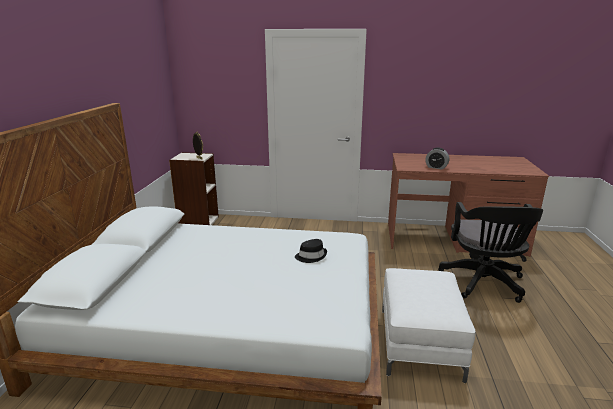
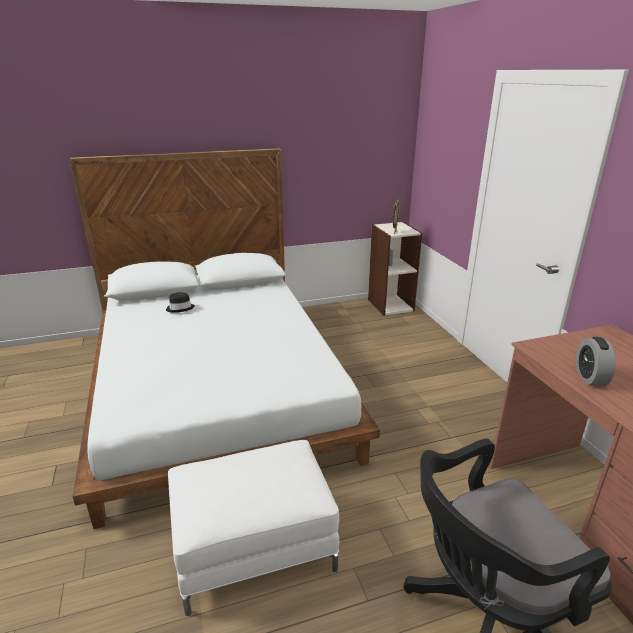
camera: 65 degrees right, 5 degrees up
(311, 256) = (258, 366): black hat -> black hat (180, 308)

